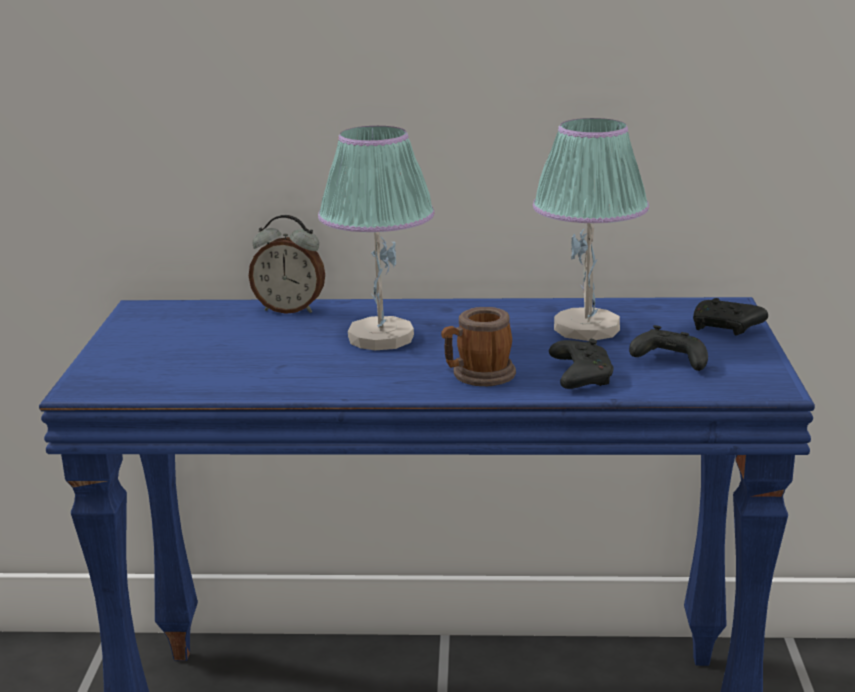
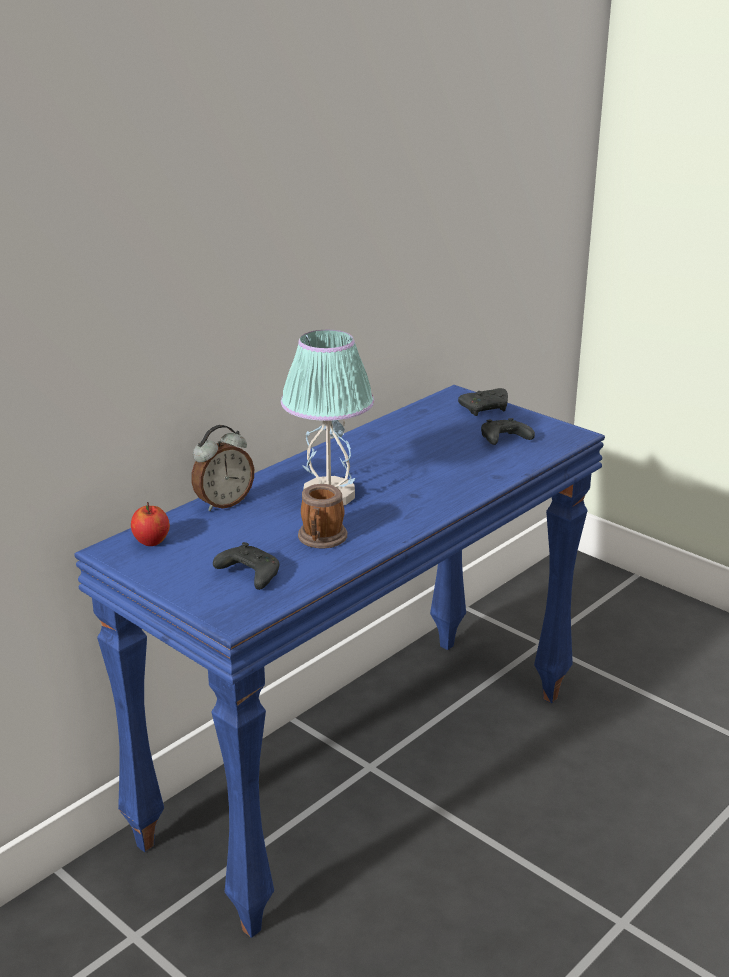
camera: 50 degrees left, 5 degrees up
(176, 314) = (151, 542): none -> apple
(478, 376) = (437, 493): mug -> mug (321, 540)
(580, 376) = (484, 469): black game controller -> black game controller (248, 575)
(587, 329) = (423, 439): table lamp -> none

